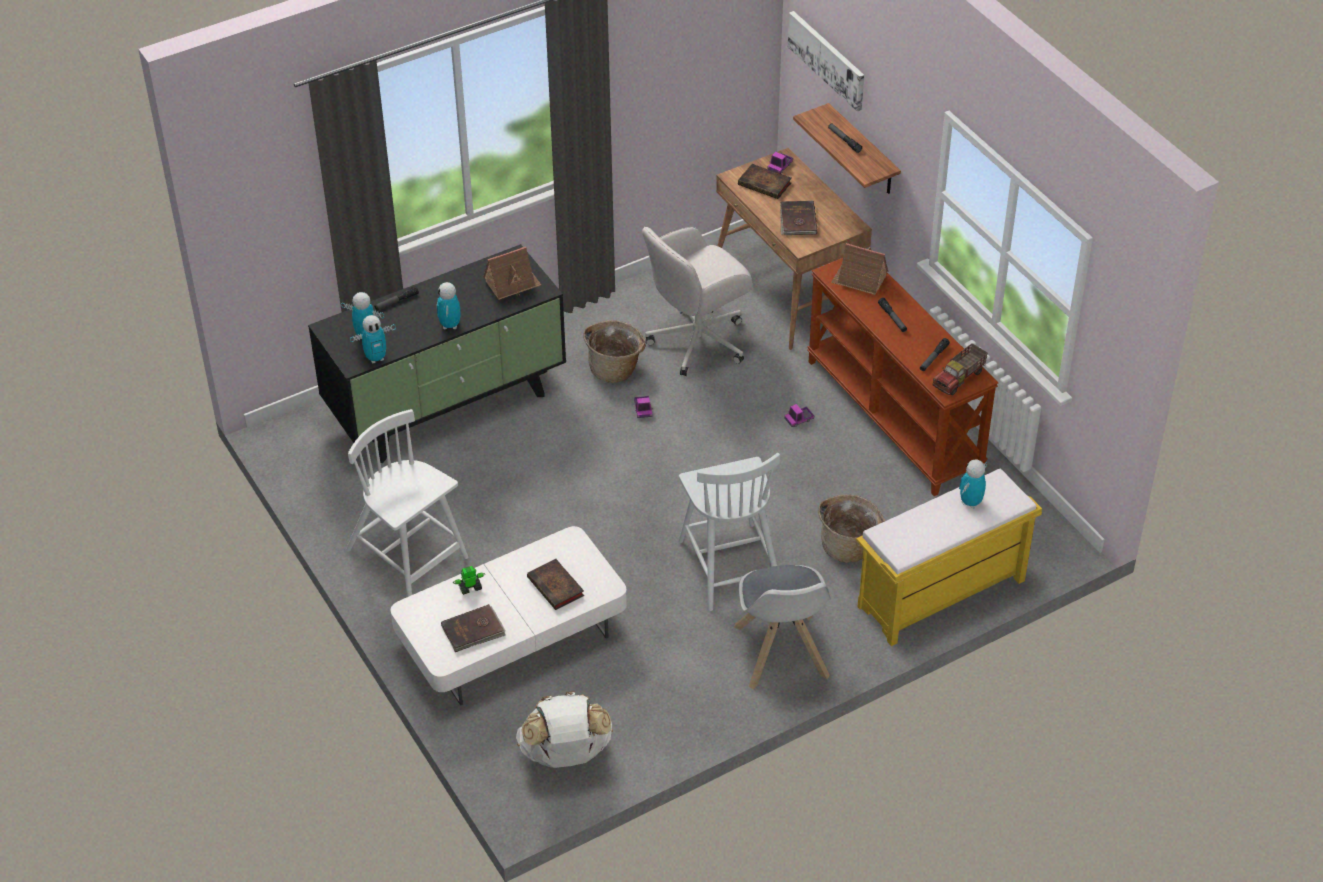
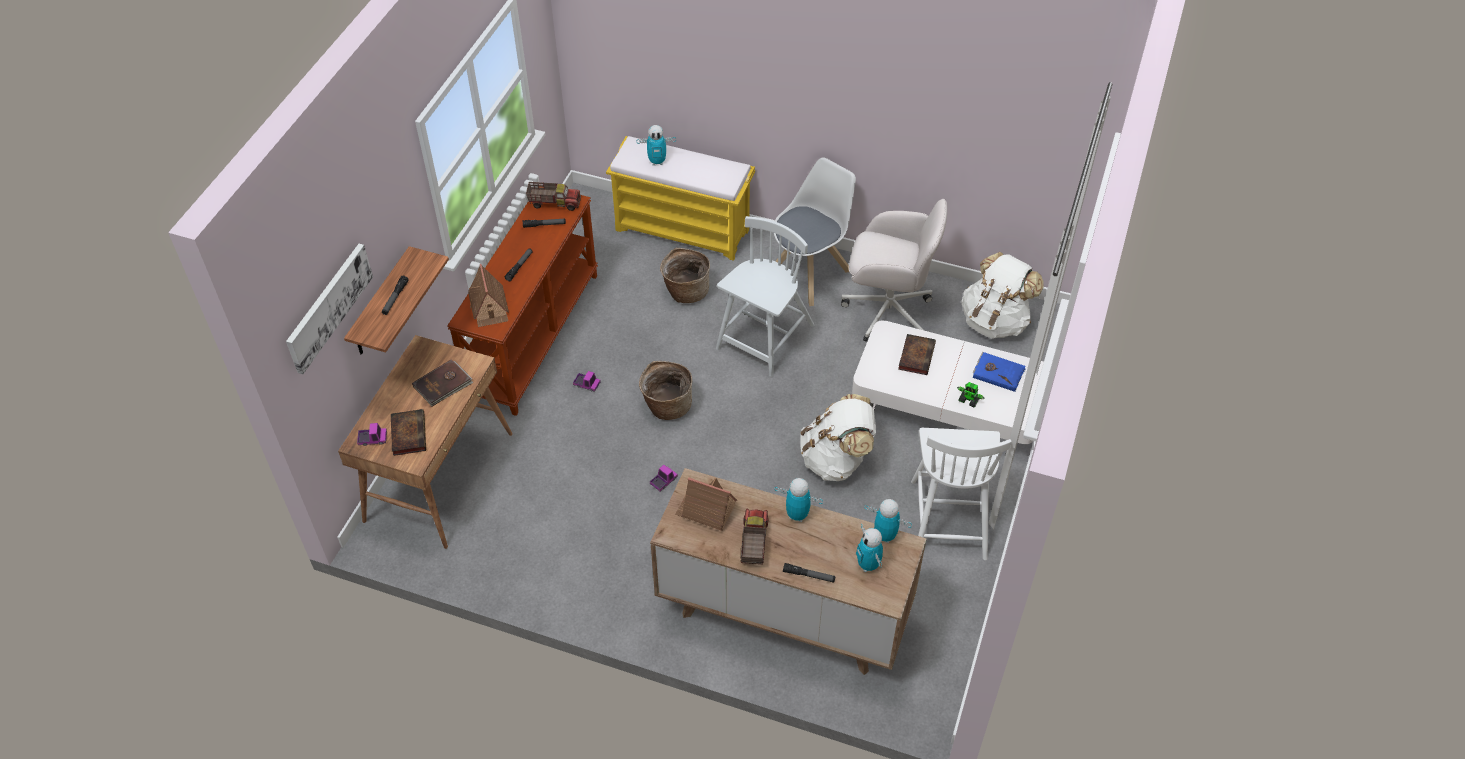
camera: 130 degrees left, 5 degrees up
(446, 405) = (784, 614): black dresser -> green dresser
(450, 325) = (797, 515): toy robot -> toy robot turned 120 degrees counterclockwise
(456, 290) = (753, 543): none -> toy truck
(473, 630) = (998, 372): brown book -> blue book
(543, 524) = (836, 460): none -> white backpack
(615, 369) = (634, 529): basket -> basket (667, 405)
(698, 342) = (553, 497): white office chair -> white office chair (887, 312)

